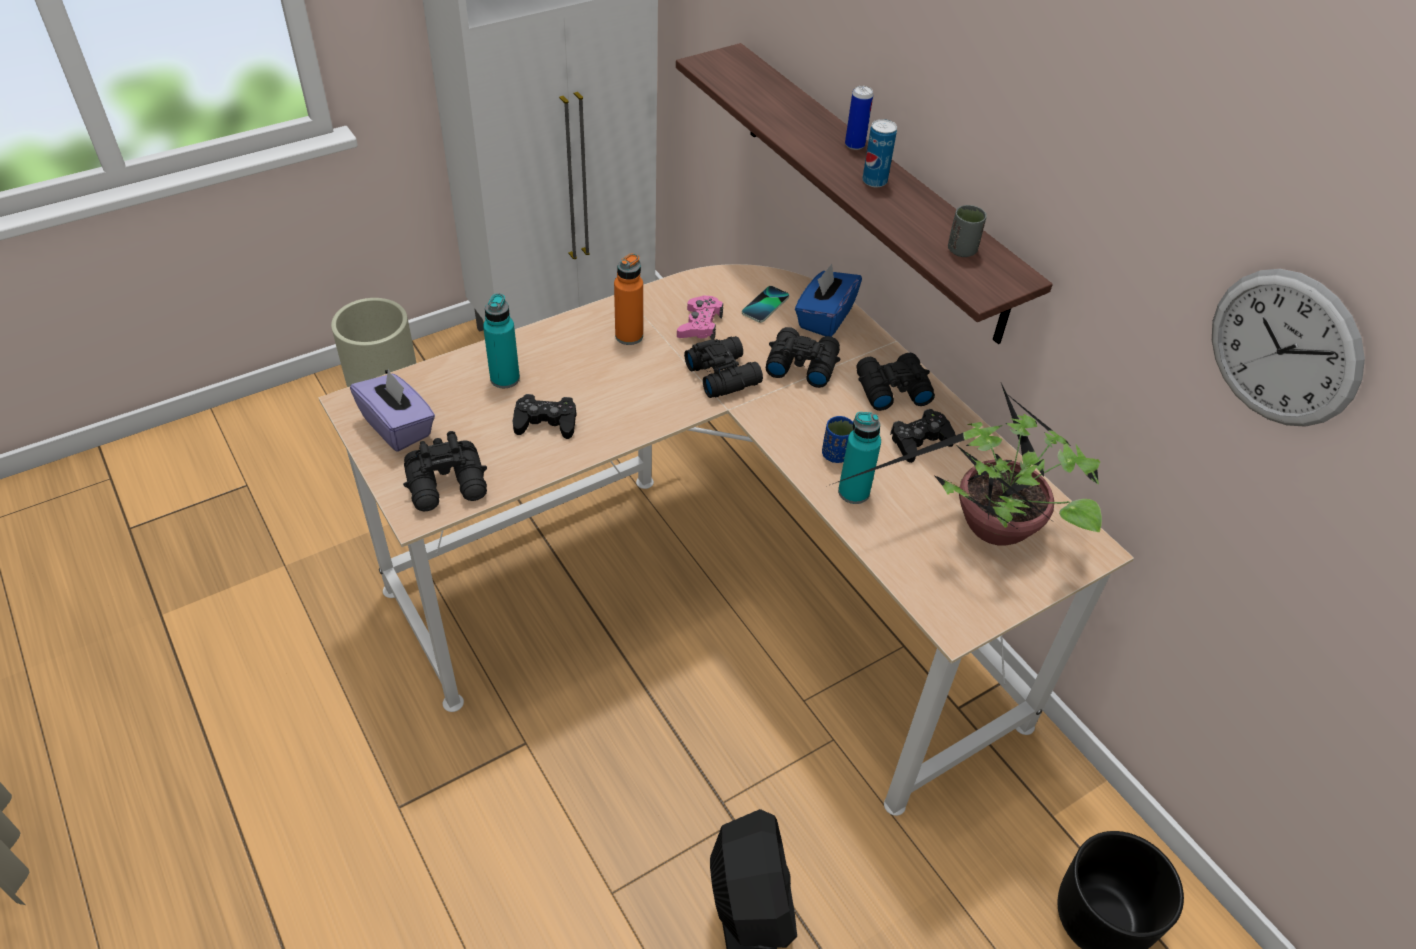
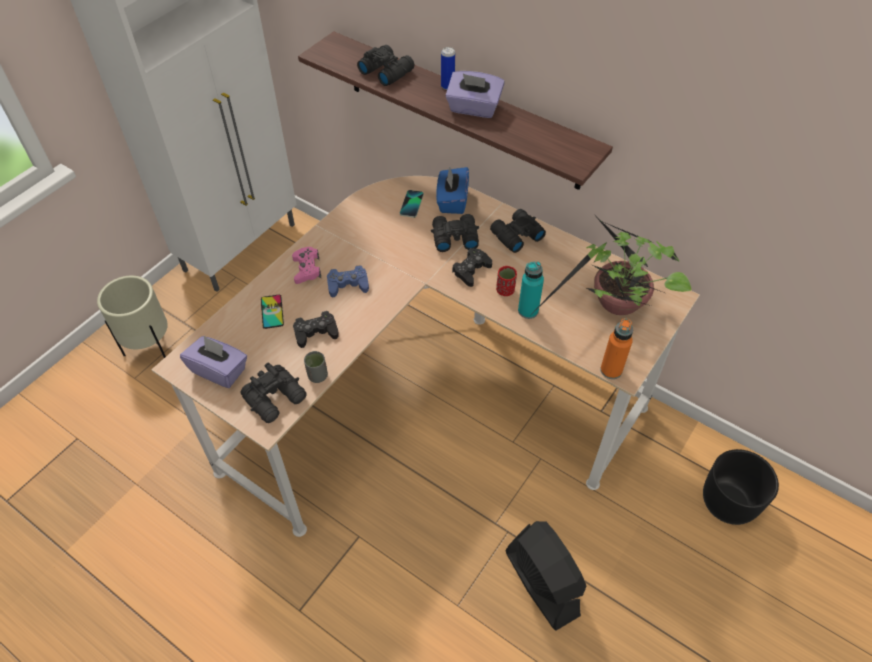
camera: 20 degrees left, 5 degrees up
(505, 378) = (272, 312): turquoise bottle -> phone
(622, 378) = (348, 285): none -> blue game controller
(629, 336) = (337, 254): orange bottle -> orange bottle (611, 370)
(700, 325) = (378, 231): pink game controller -> pink game controller (307, 269)
(723, 374) = (410, 260): black binoculars -> black binoculars (386, 71)
(835, 455) = (505, 290): blue cup -> red cup
(874, 181) = (473, 108): can -> purple tissue box
(920, 441) = (549, 264): black game controller -> black game controller (471, 270)
(961, 250) = (550, 140): grey cup -> grey cup (317, 376)
(1284, 348) = (779, 156): wall clock -> none

